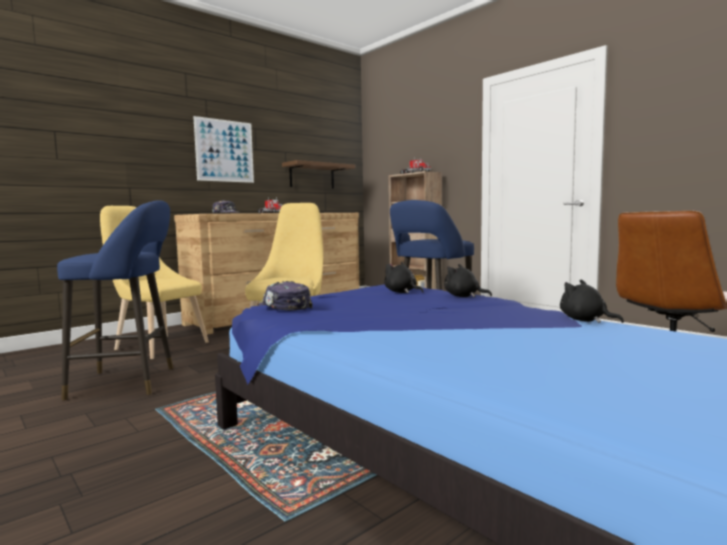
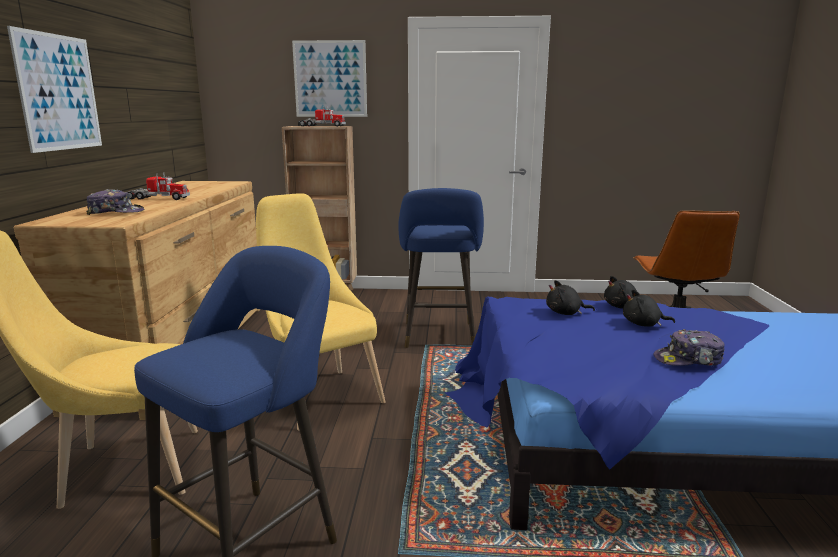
camera: 45 degrees left, 10 degrees up
(284, 307) = (570, 370): cap -> cap (688, 360)
(312, 176) = (159, 125): brown shelf -> none
(431, 138) = (330, 79): none -> picture
(585, 320) = (743, 315): black plush toy -> black plush toy (643, 324)

